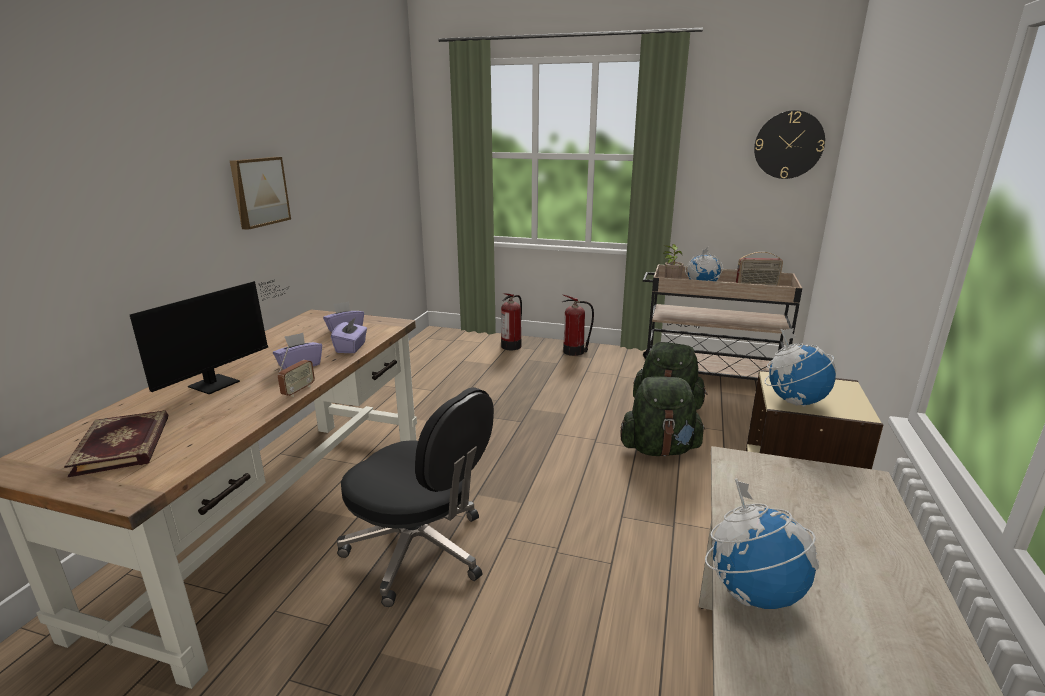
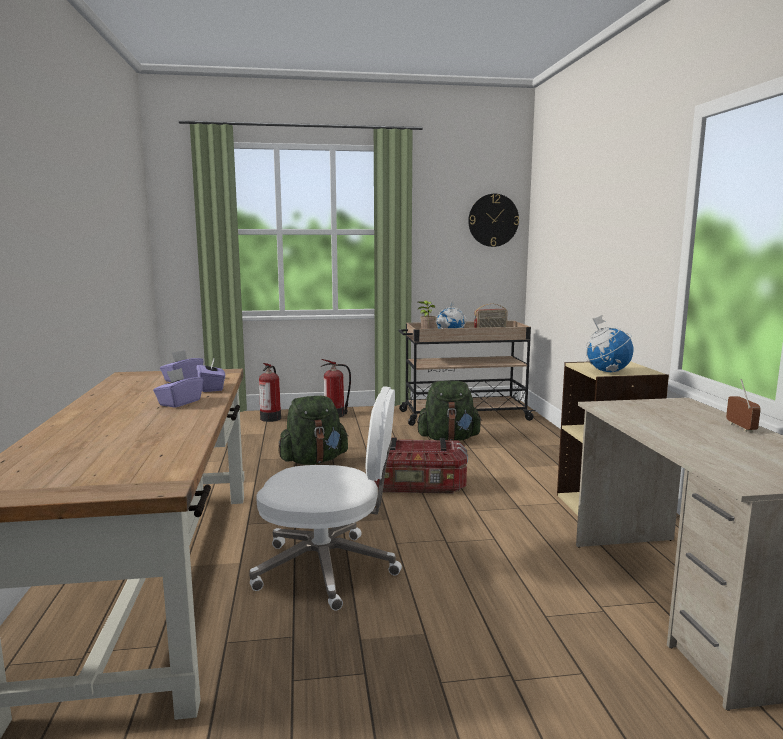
camera: 25 degrees left, 10 degrees down
(125, 445) = (87, 465): book -> none
(221, 382) = (112, 420): monitor -> none
(259, 191) = (64, 245): picture -> none
(298, 391) = (209, 415): radio -> radio (740, 427)
(420, 551) = (328, 569): black office chair -> white office chair
(585, 466) = (417, 486): none -> storage box
(659, 449) = (467, 466): green backpack -> green backpack (314, 461)
(754, 592) = (686, 448): globe -> none

